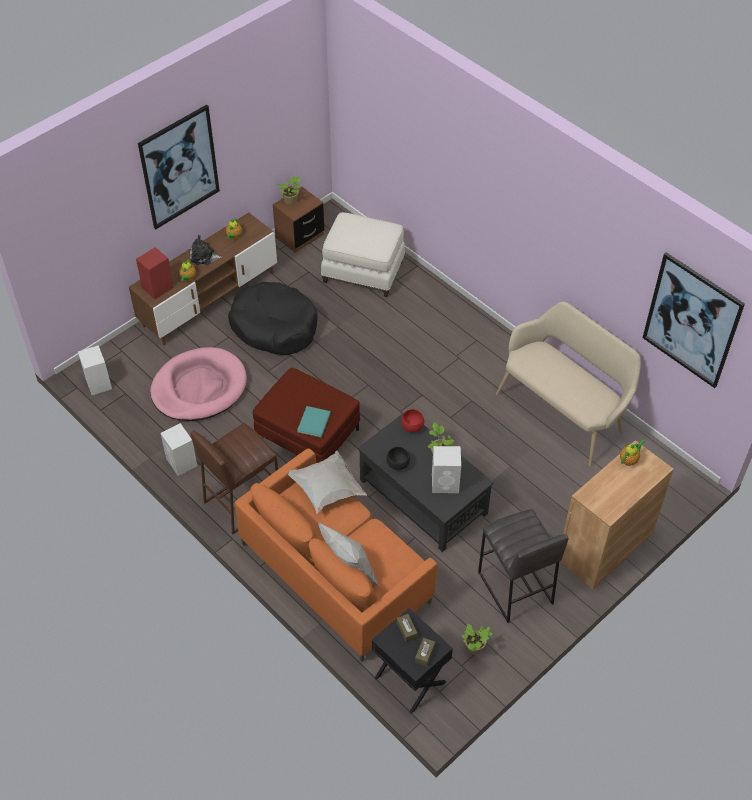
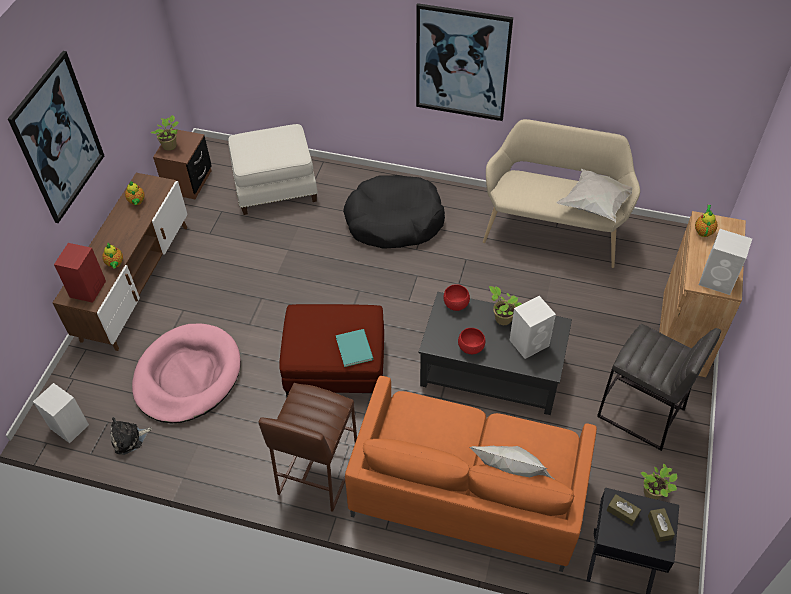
camera: 30 degrees left, 0 degrees up
(182, 463) = (224, 464): white speaker -> white speaker (718, 280)
(203, 257) = (118, 235): plush toy -> plush toy (129, 439)
(274, 326) = (224, 278): black dog bed -> black dog bed (394, 221)
(327, 490) = (425, 410): white pillow -> white pillow (596, 205)
(398, 464) = (471, 347): black bowl -> red bowl
(692, 320) = (689, 71): picture -> picture (462, 63)

